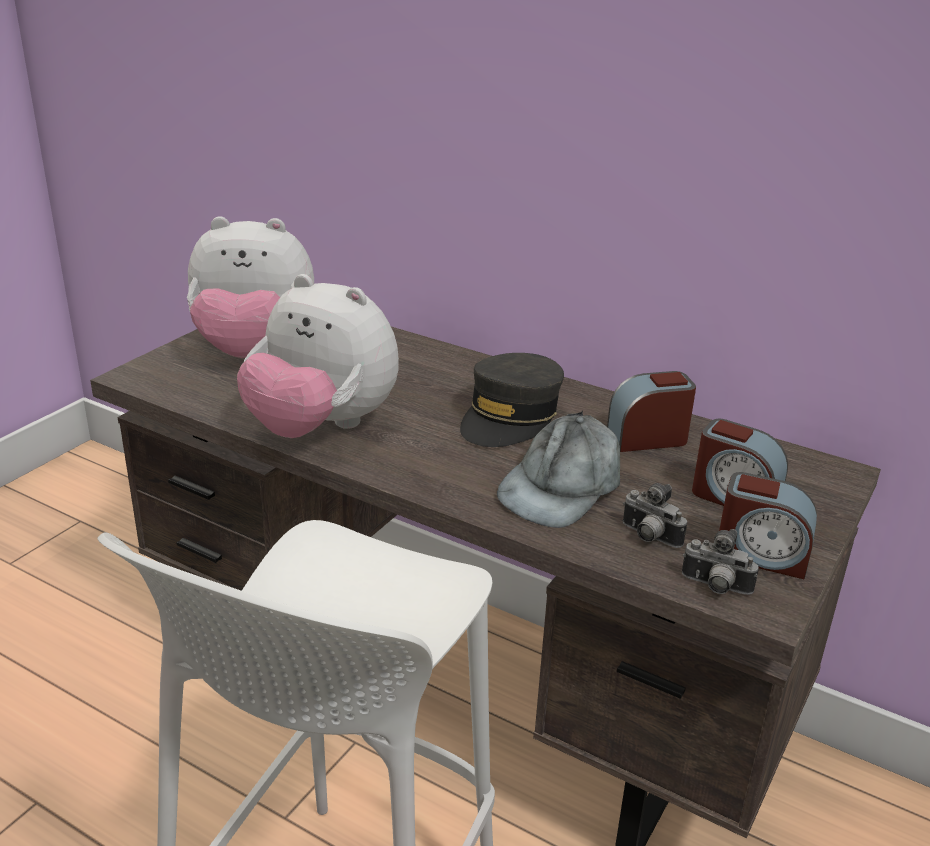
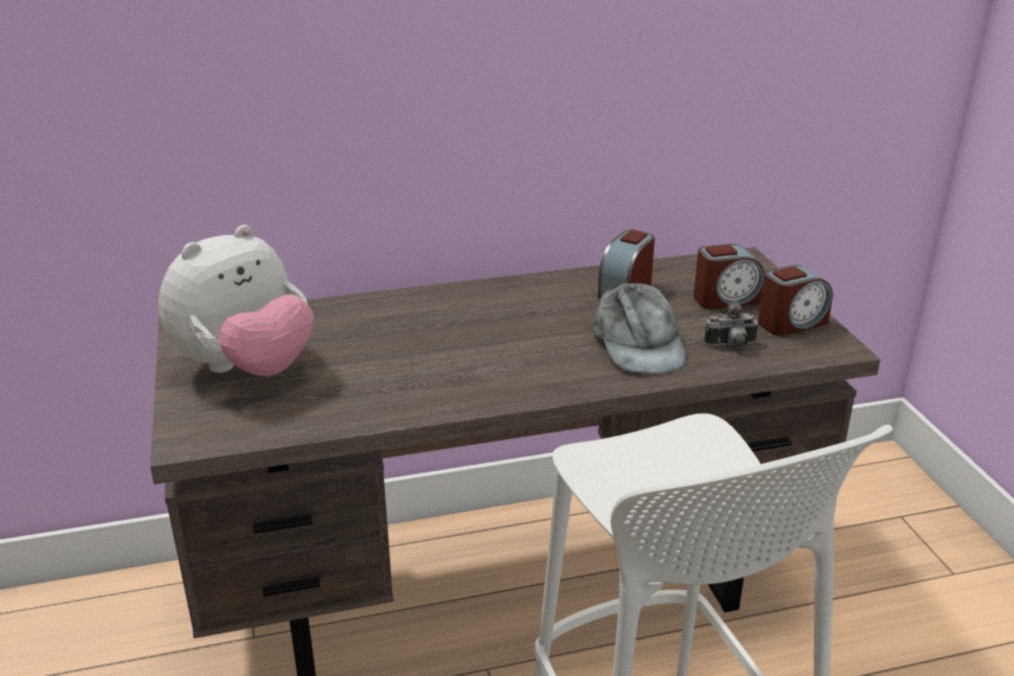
camera: 45 degrees left, 0 degrees up
(321, 427) = (424, 393): plush toy -> none
(510, 417) = (528, 319): grey cap -> none
(715, 587) = (804, 352): camera -> none

